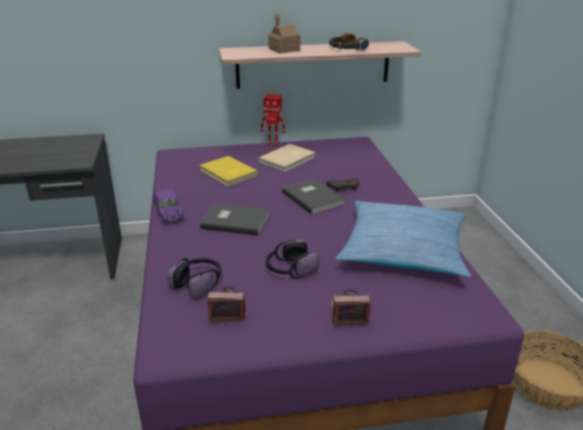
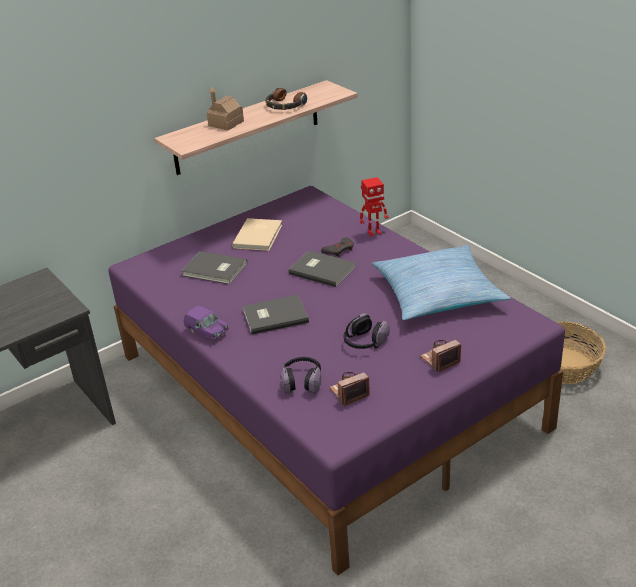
camera: 25 degrees left, 5 degrees up
(227, 173) = (215, 270): yellow book -> grey book
(273, 144) = (225, 222): toy robot -> toy robot (374, 232)

